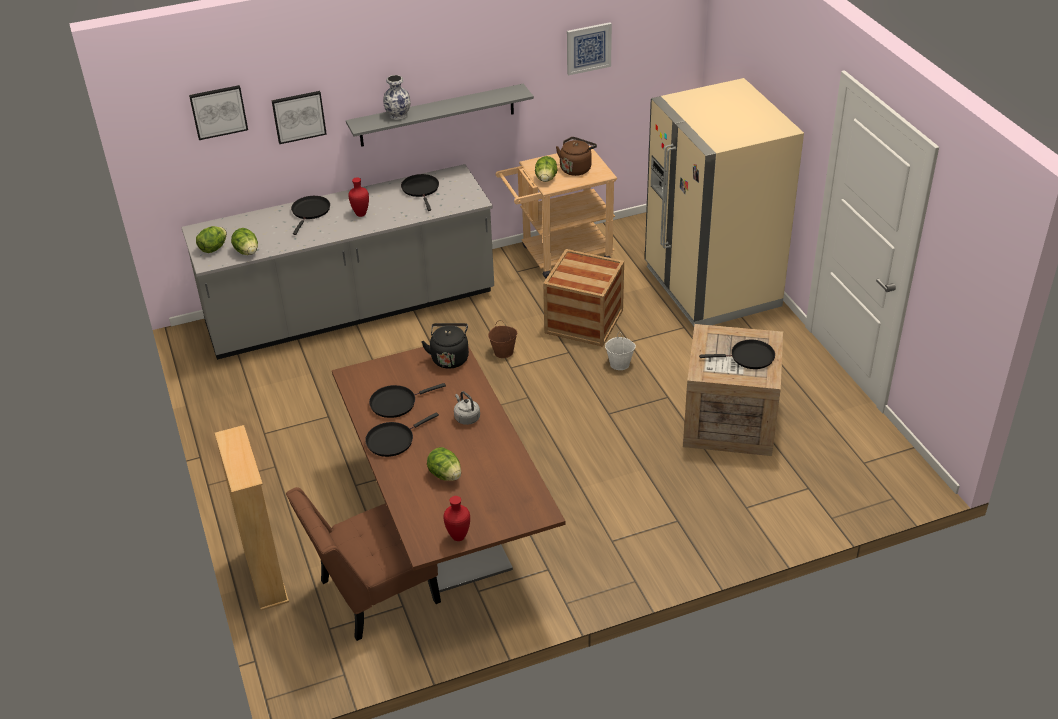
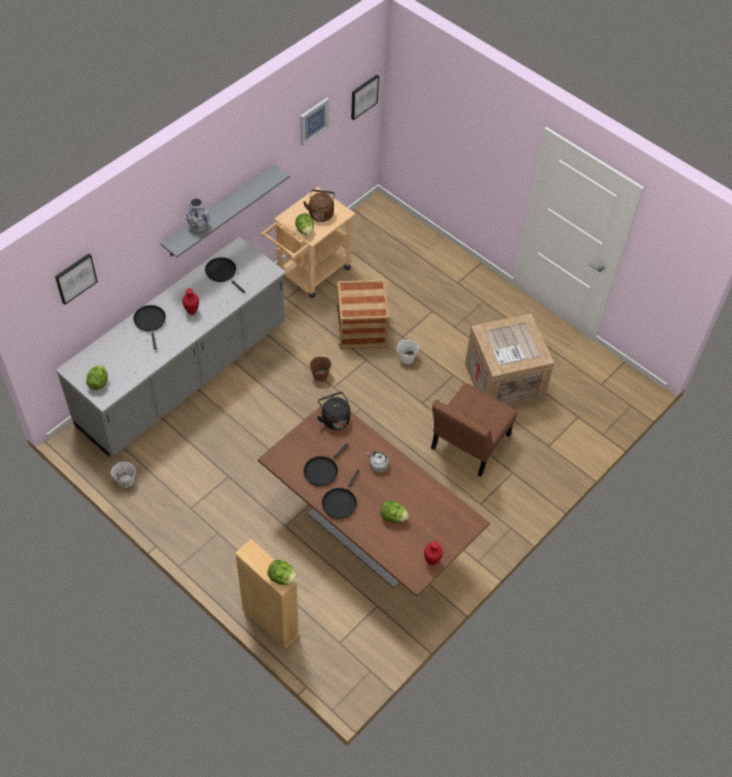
camera: 30 degrees left, 15 degrees up
(216, 387) = (125, 481): none -> white bucket
(247, 252) = (128, 377): lettuce -> lettuce (282, 577)
(299, 116) = (129, 255): picture -> picture (363, 96)
(373, 594) = (352, 606): brown chair -> brown chair (467, 445)
(711, 287) = (432, 268): beige fridge -> none
(749, 357) = (521, 343): black frying pan -> none

